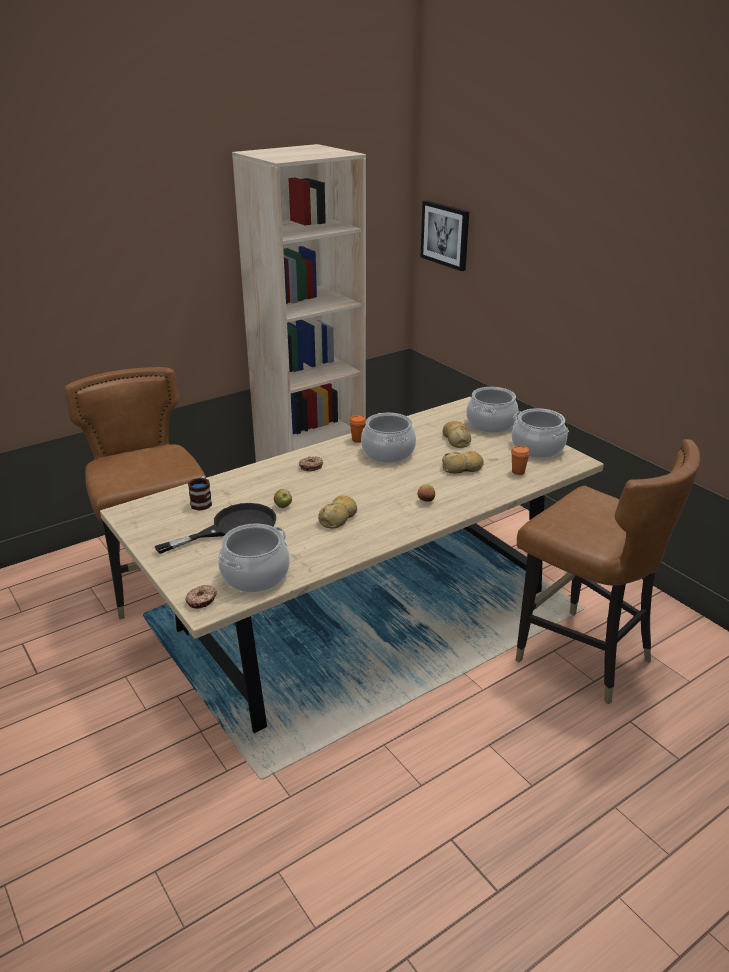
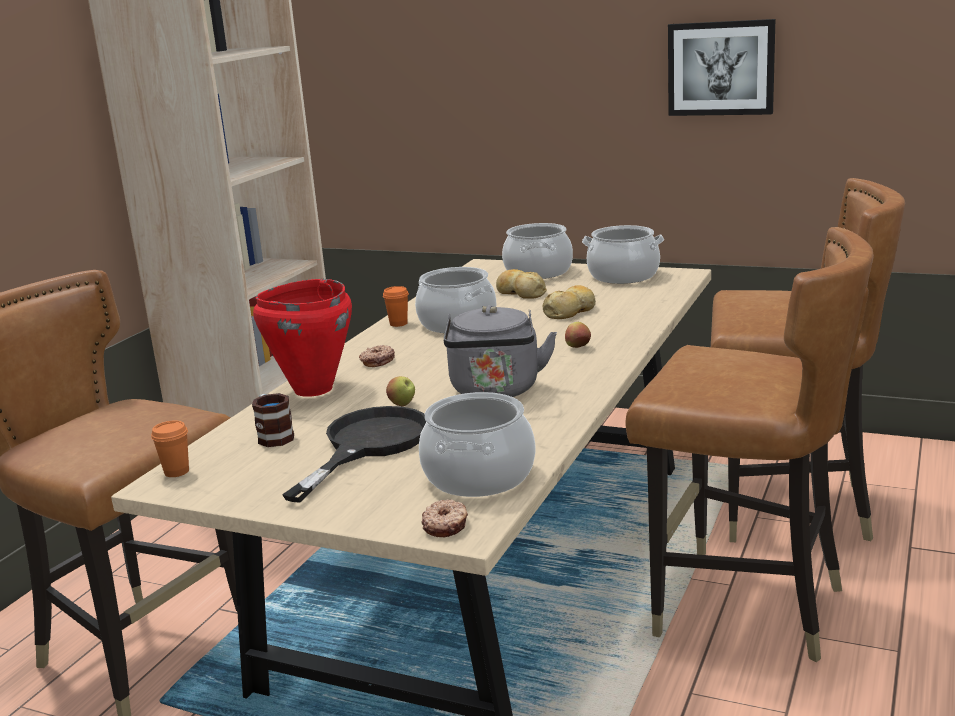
camera: 30 degrees left, 10 degrees down
(256, 475) = (312, 389): none -> red cooking pot
(339, 517) = (496, 391): bread -> grey kettle
(445, 235) = (355, 69): picture -> picture (721, 68)
(473, 708) = (744, 607): none -> brown chair
(518, 472) = (637, 297): orange cup -> orange cup (176, 472)

